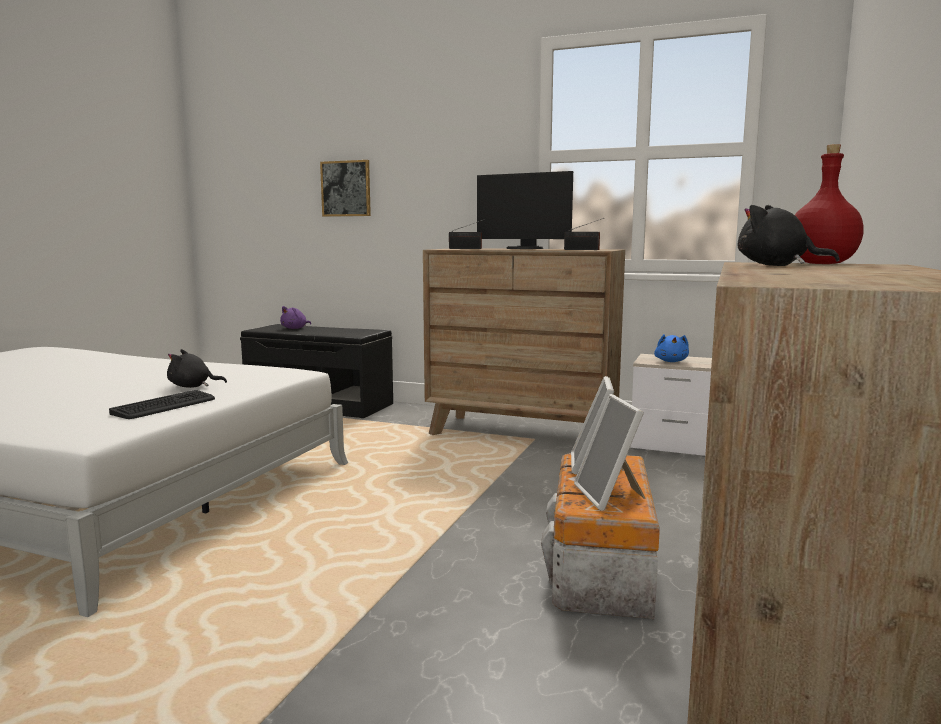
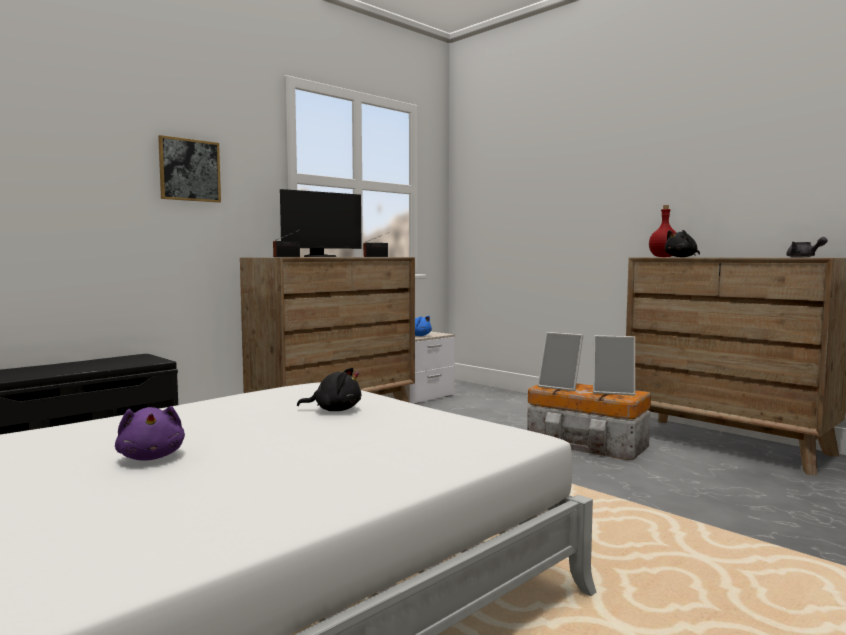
camera: 65 degrees left, 5 degrees down
(165, 406) = (420, 417): keyboard -> none
(192, 387) = (334, 410): black plush toy -> black plush toy turned 105 degrees counterclockwise
(295, 328) = (31, 370): purple plush toy -> purple plush toy (151, 457)
(346, 188) = (69, 184): picture -> picture (189, 170)
(860, 281) = (804, 257): none -> grey teapot

